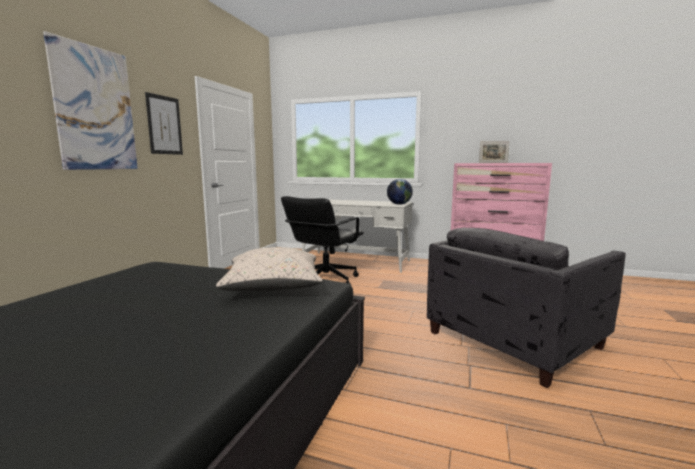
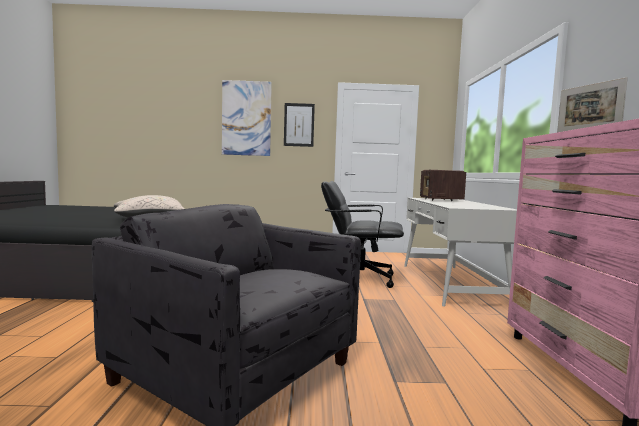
camera: 70 degrees right, 5 degrees down
(332, 202) = (441, 200): none -> radio
(399, 204) = (474, 207): globe -> none

